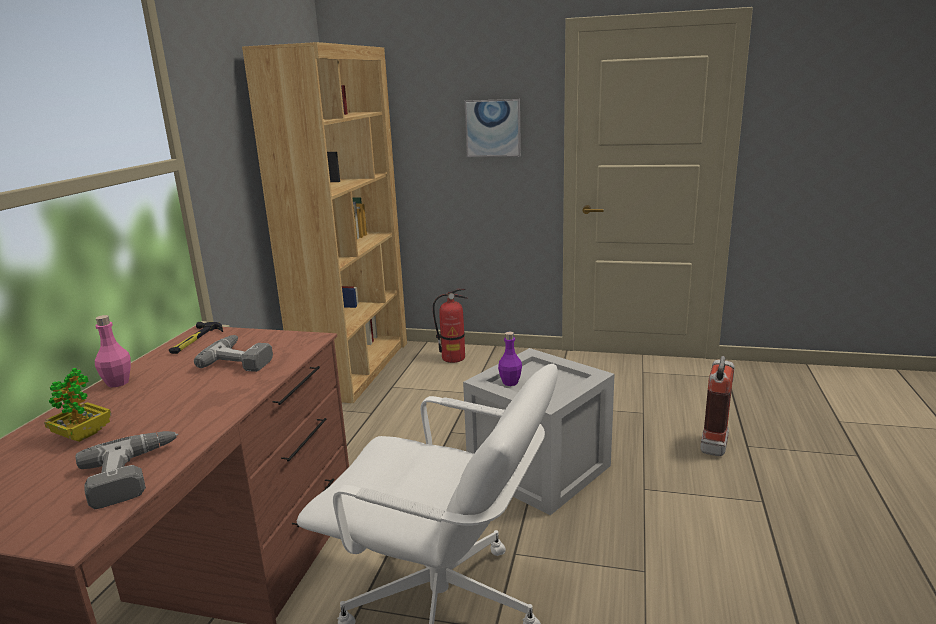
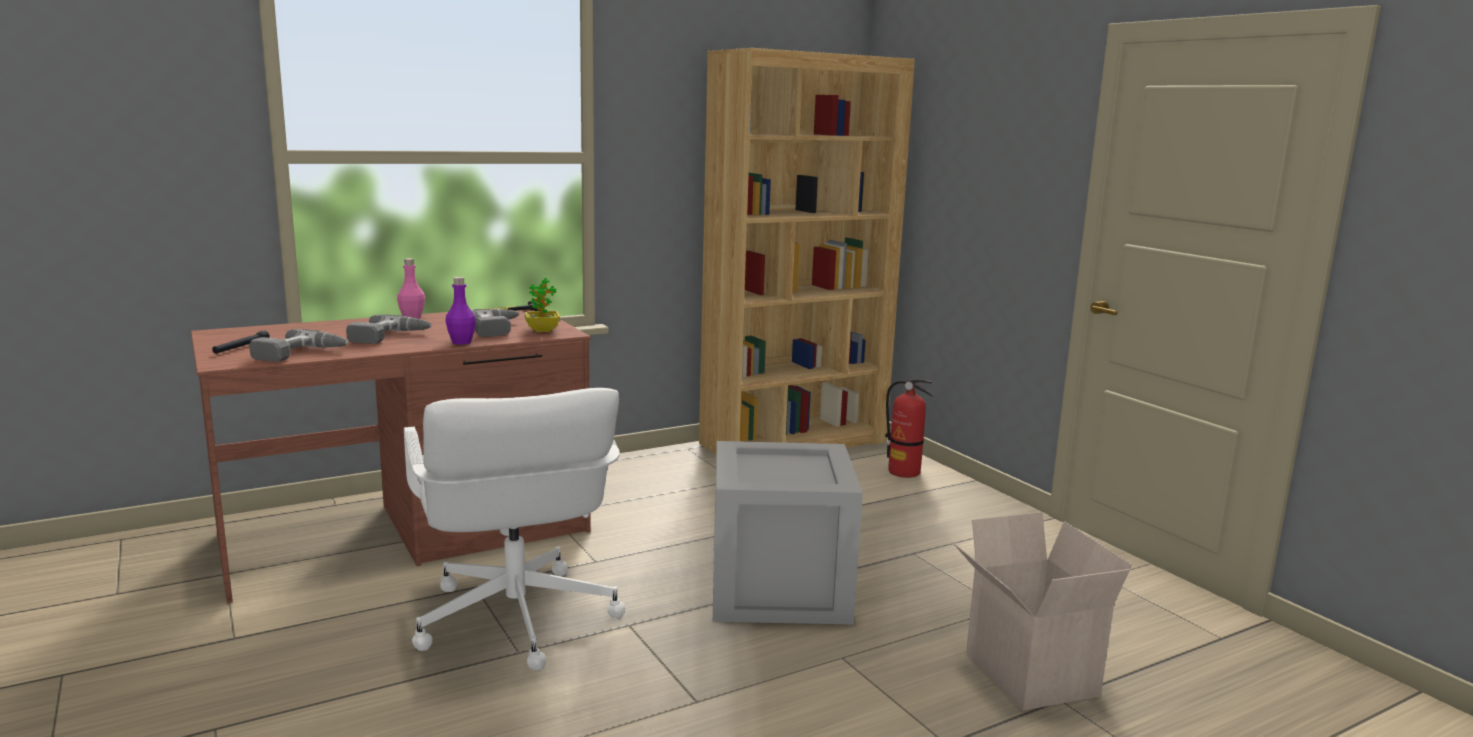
camera: 45 degrees right, 5 degrees down
(23, 506) = (241, 347): none -> black flashlight
(82, 435) = (333, 332): potted plant -> potted plant (542, 330)
(167, 410) = (389, 337): none -> power drill
(493, 128) = (1010, 172): picture -> none
(510, 382) = (759, 460): purple bottle -> purple bottle (461, 342)
(715, 442) = (1026, 674): fire extinguisher -> cardboard box

